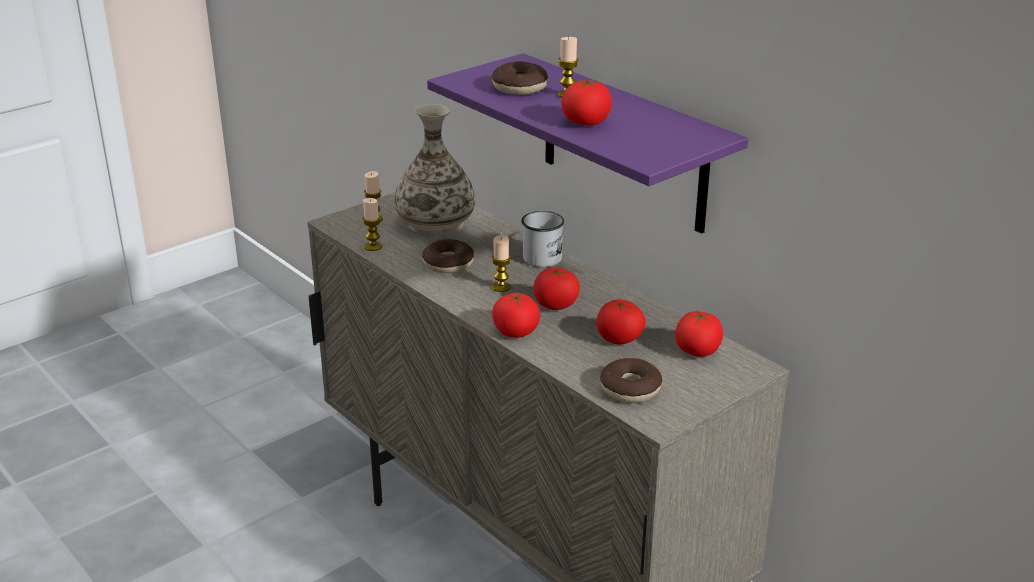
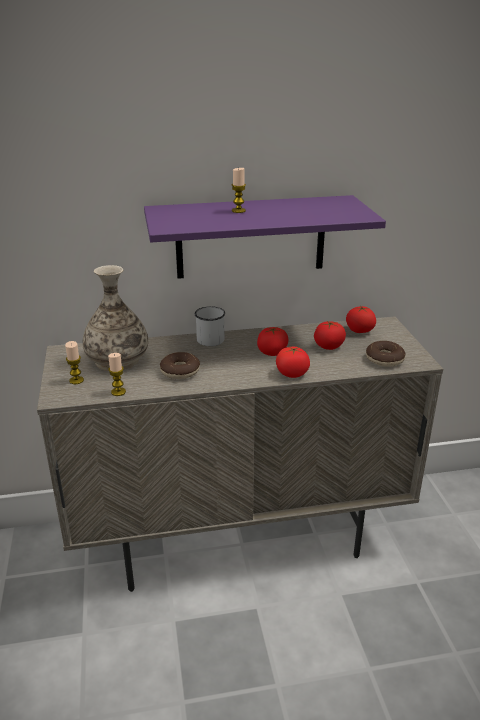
camera: 60 degrees left, 0 degrees up
(501, 287) = (232, 363): candle -> none
(519, 88) = (208, 217): donut -> none
(586, 122) = (290, 216): tomato -> none

